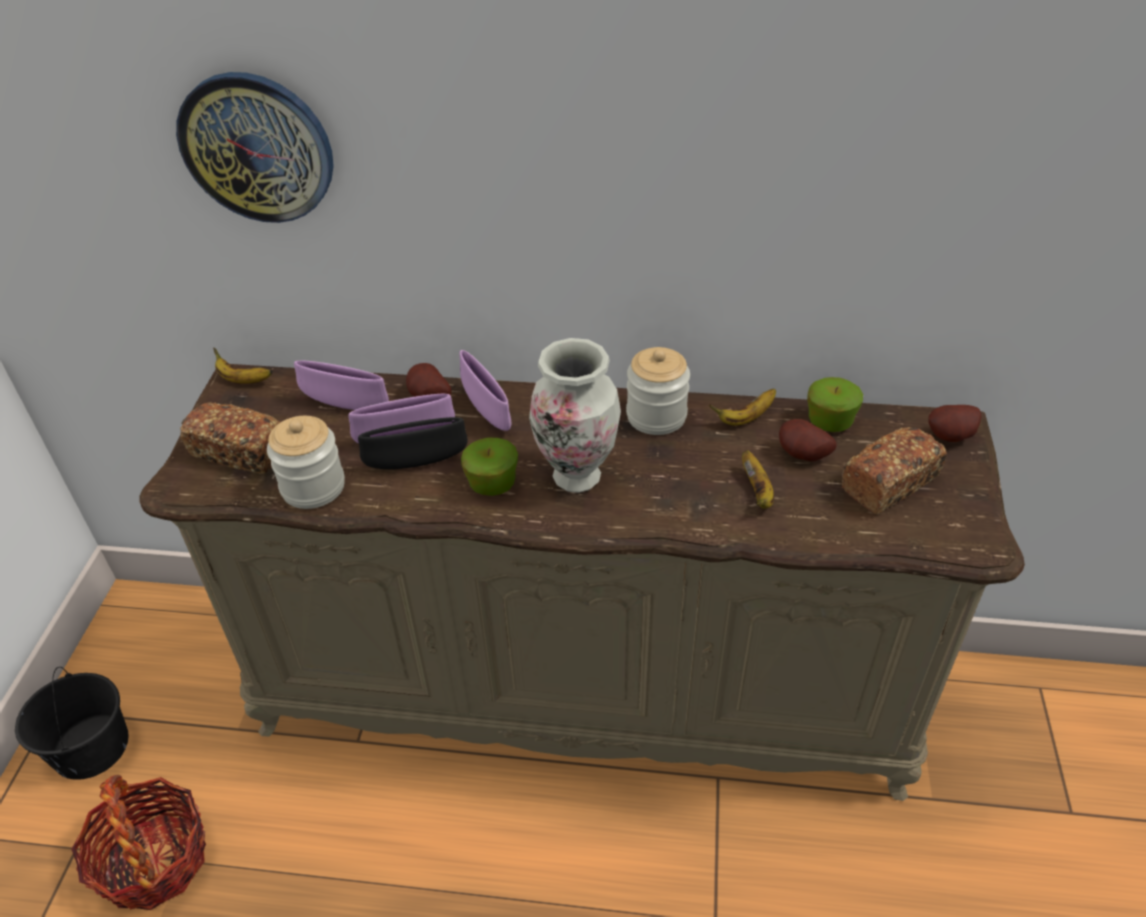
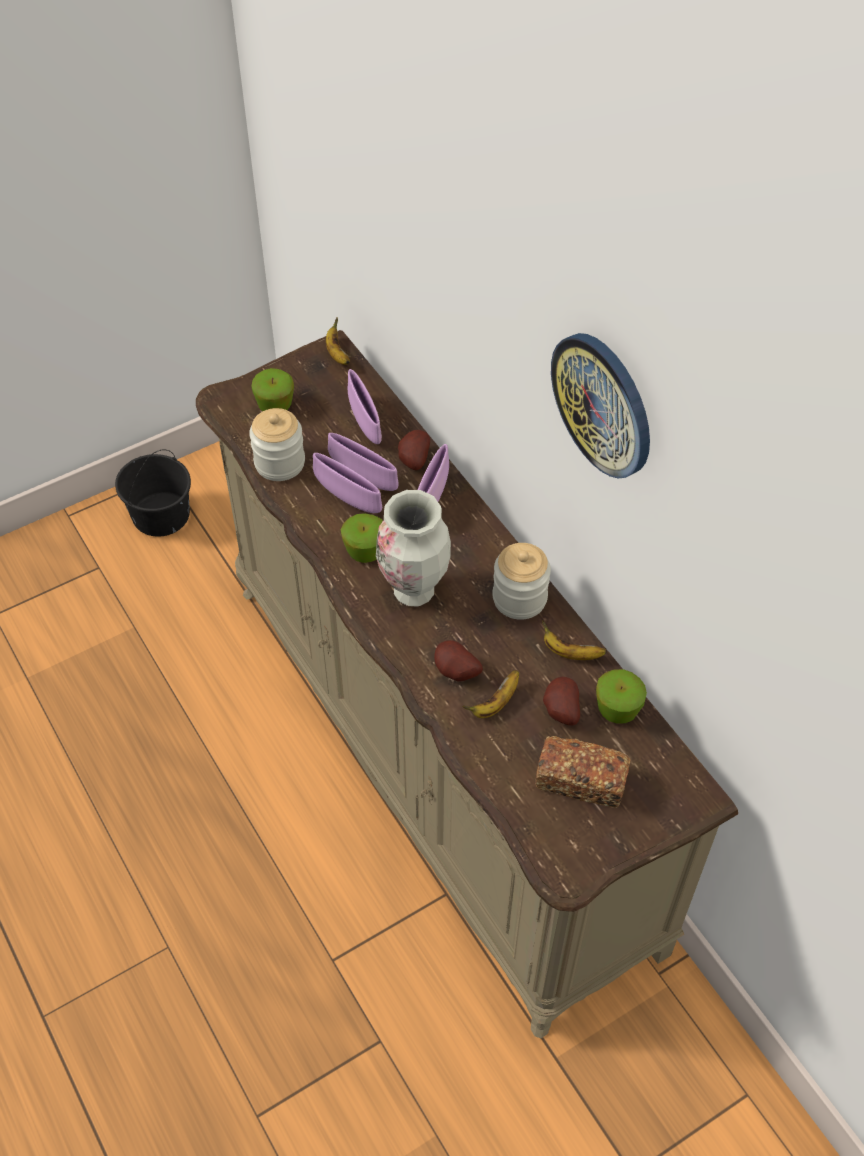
camera: 50 degrees right, 10 degrees up
(154, 860) = (123, 611): basket -> none
(240, 452) = (275, 405): bread -> apple
(257, 148) = (386, 214): wall clock -> wall clock (603, 404)
(417, 463) = (348, 498): black bowl -> purple bowl
(952, 438) = (676, 799): potato -> potato (455, 672)

